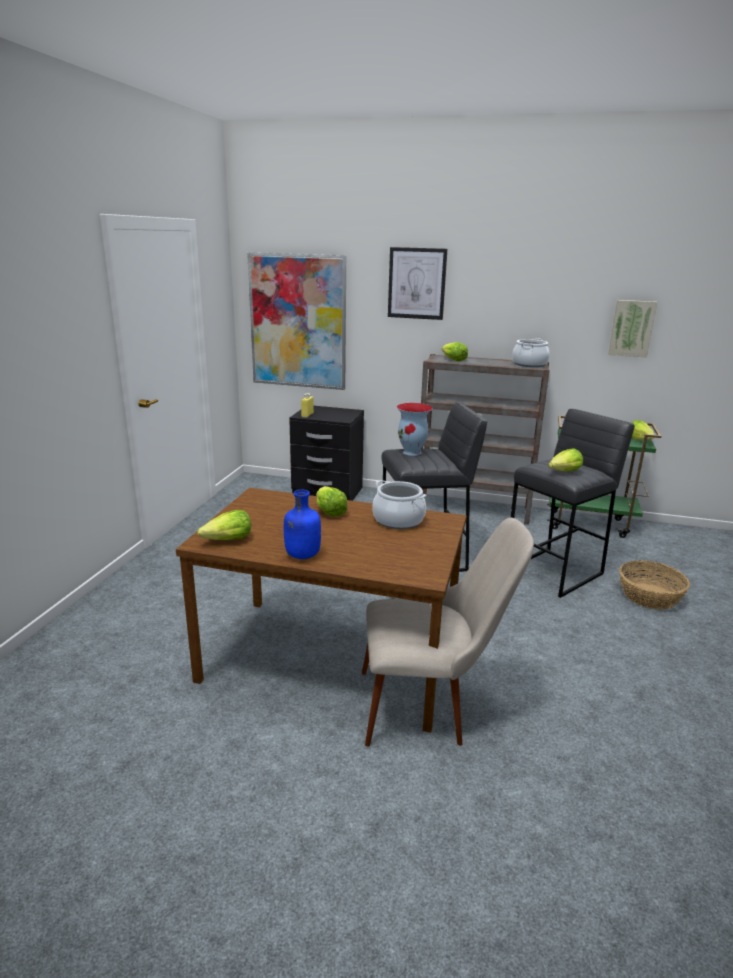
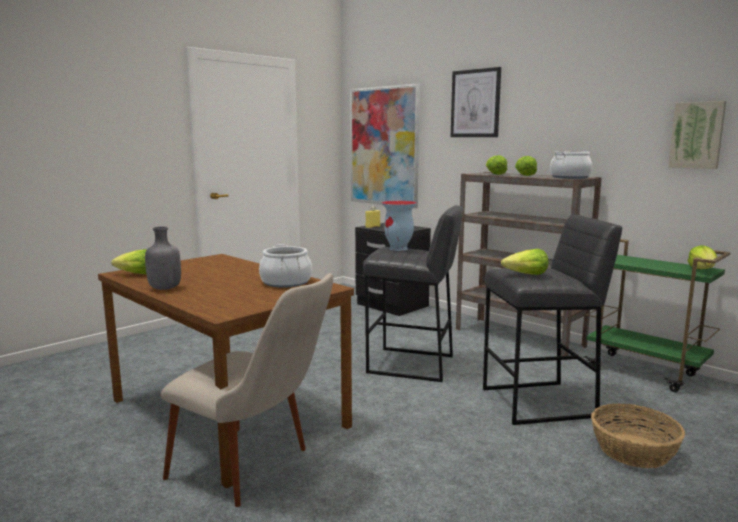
camera: 30 degrees right, 10 degrees down
(302, 555) = (164, 288): blue bottle -> grey bottle
(329, 511) = (245, 271): lettuce -> lettuce (524, 175)

